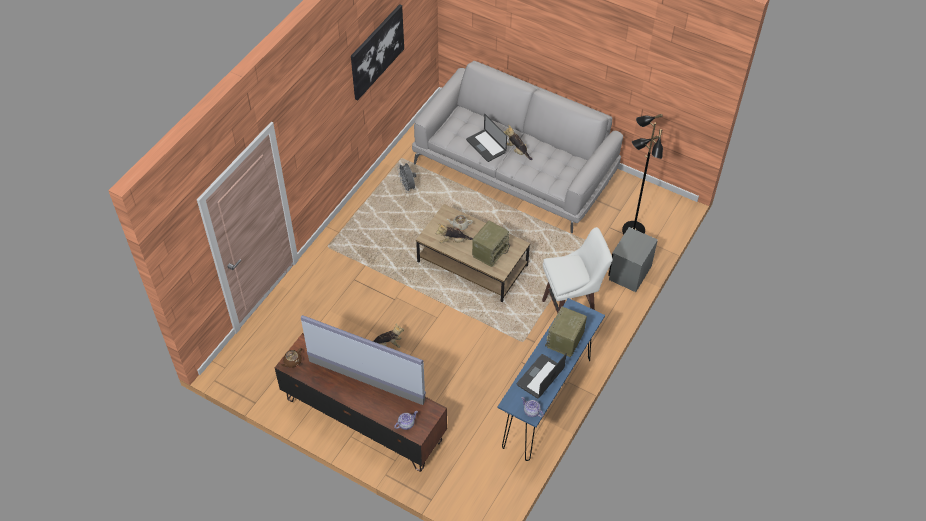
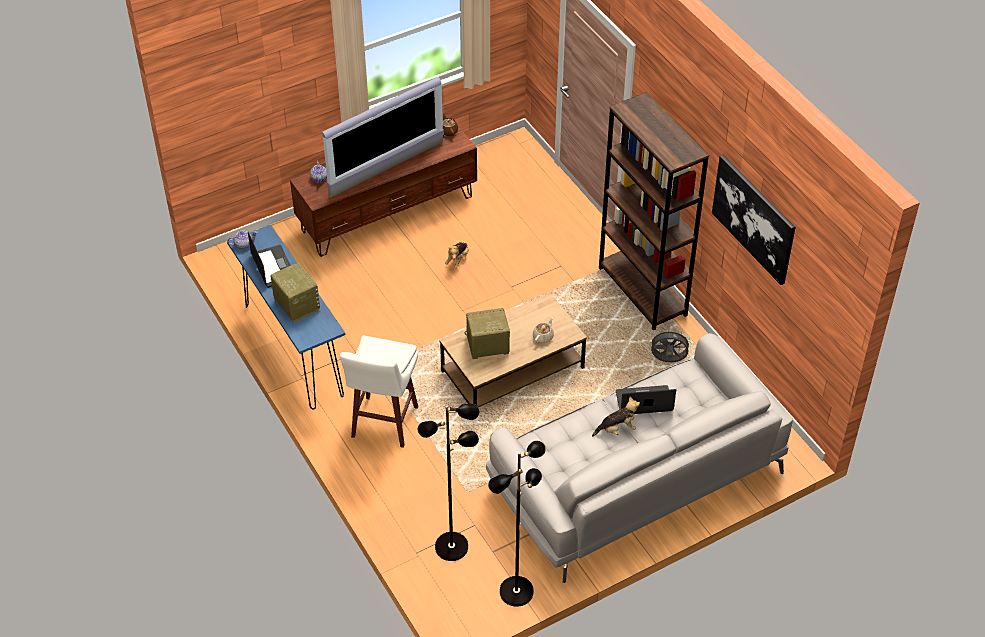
camera: 120 degrees right, 5 degrees down
(351, 223) = (642, 291): none -> brown bookcase
(453, 241) = (525, 322): plush toy -> none
(490, 252) = (487, 346): radio -> radio turned 105 degrees clockwise
(629, 273) = (393, 508): grey nightstand -> none
(637, 188) = (516, 591): none -> black floor lamp

